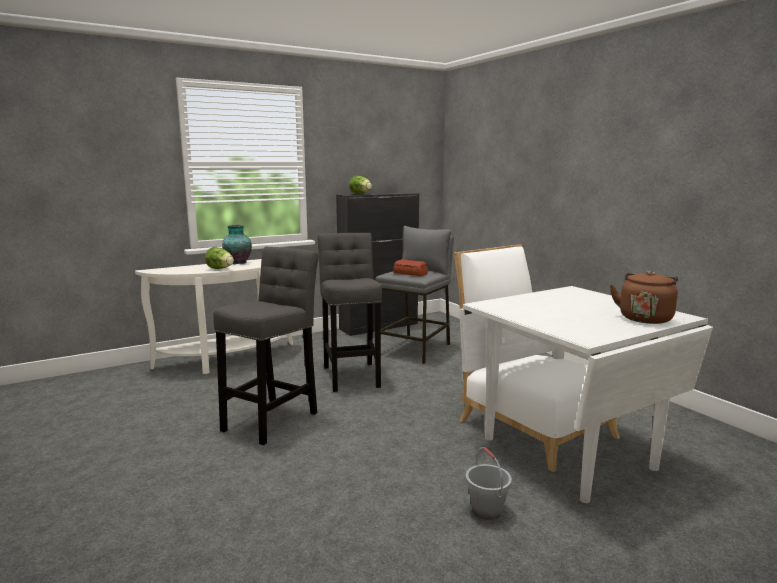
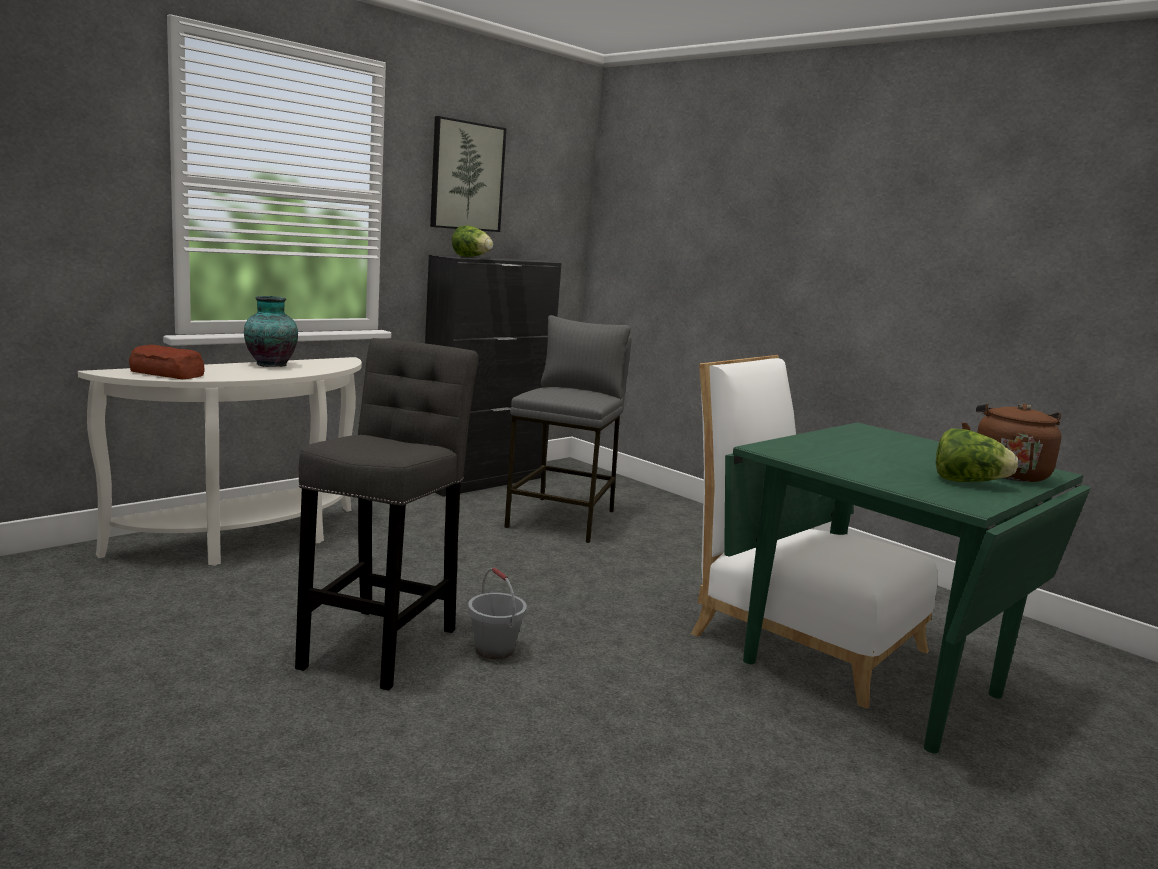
camera: 15 degrees left, 0 degrees up
(221, 269) = (250, 375): lettuce -> lettuce (967, 482)
(351, 375) = (480, 563): grey stool -> none
(358, 146) = (466, 176): none -> picture
(410, 273) = (569, 394): bread -> bread (167, 374)
(486, 510) = (804, 775): grey bucket -> grey bucket (494, 649)
(568, 452) = (871, 677): white dining table -> green dining table

